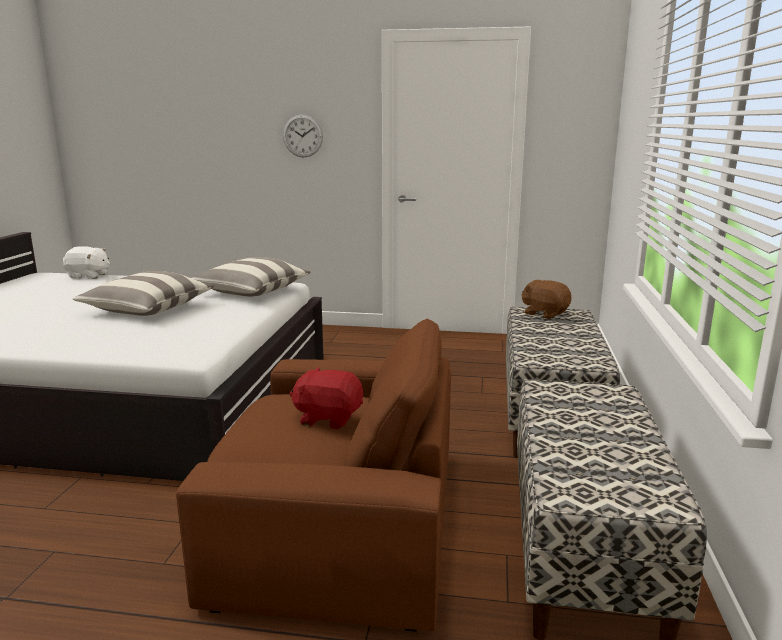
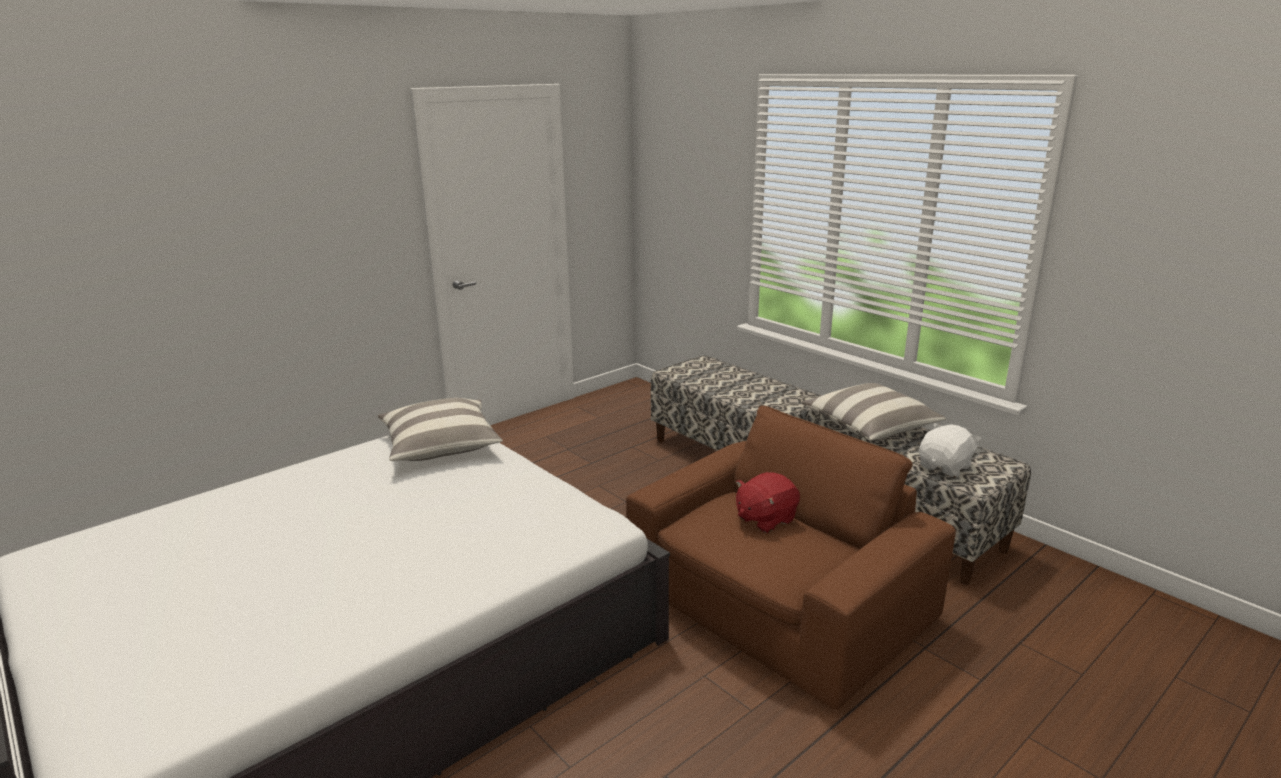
camera: 50 degrees left, 5 degrees up
(88, 276) = (144, 519): white plush toy -> white plush toy (945, 467)
(147, 309) = (401, 514): pillow -> pillow (870, 427)
(302, 136) = (326, 230): wall clock -> none
(544, 313) = (688, 369): brown plush toy -> none

